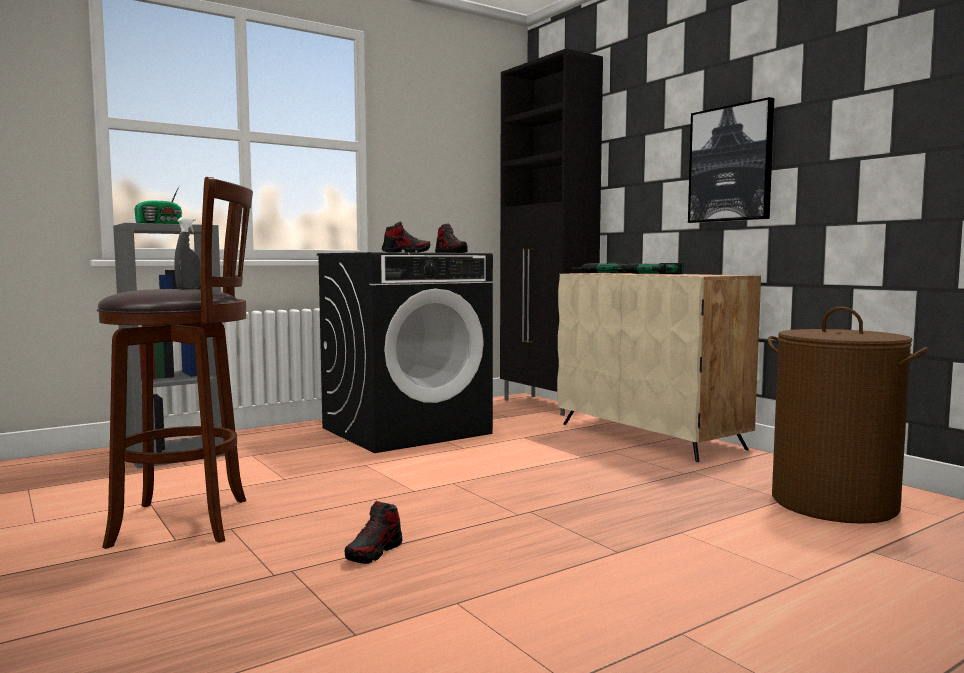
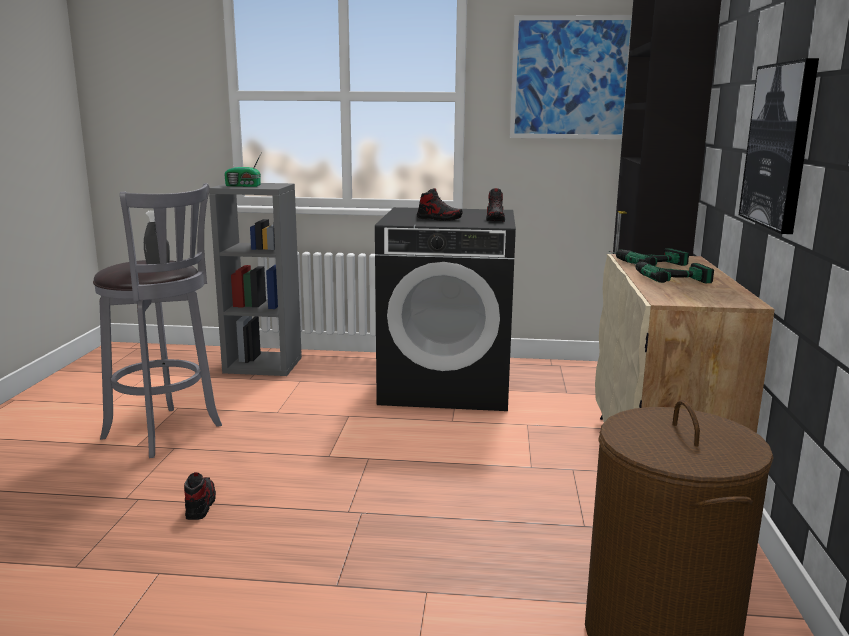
camera: 40 degrees right, 10 degrees up
(189, 521) = (166, 433): brown stool -> grey stool
(374, 552) = (200, 505): shoe -> shoe turned 105 degrees clockwise
(452, 138) = (570, 78): none -> picture

